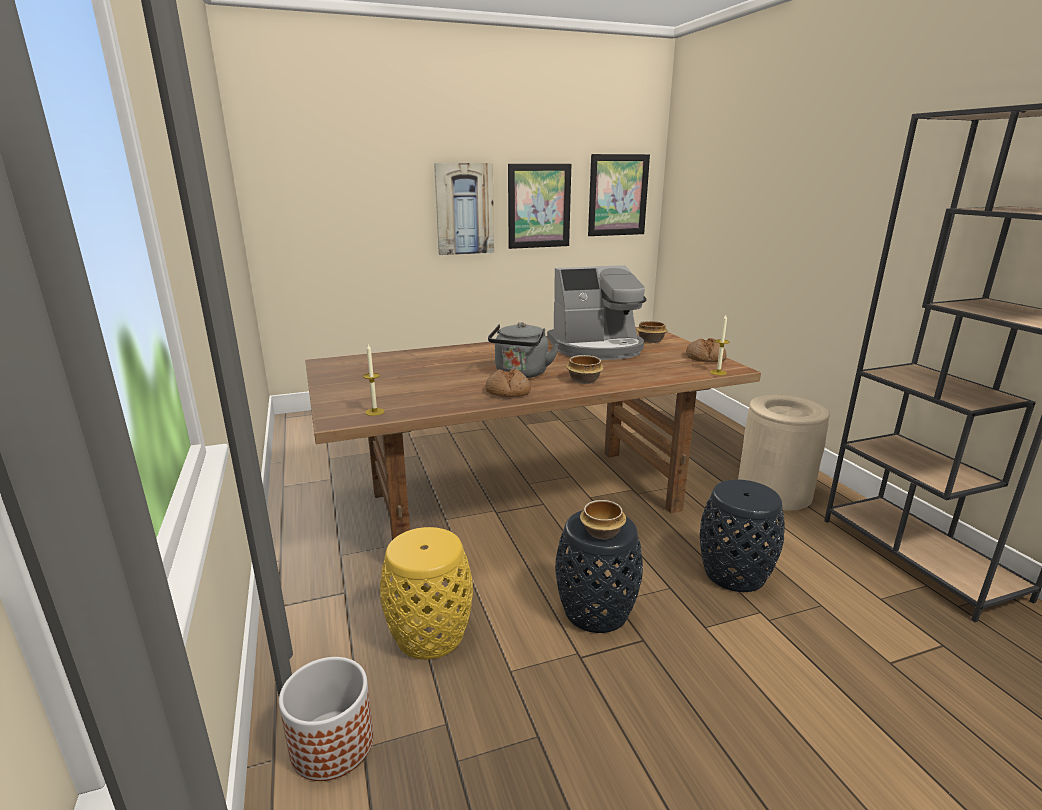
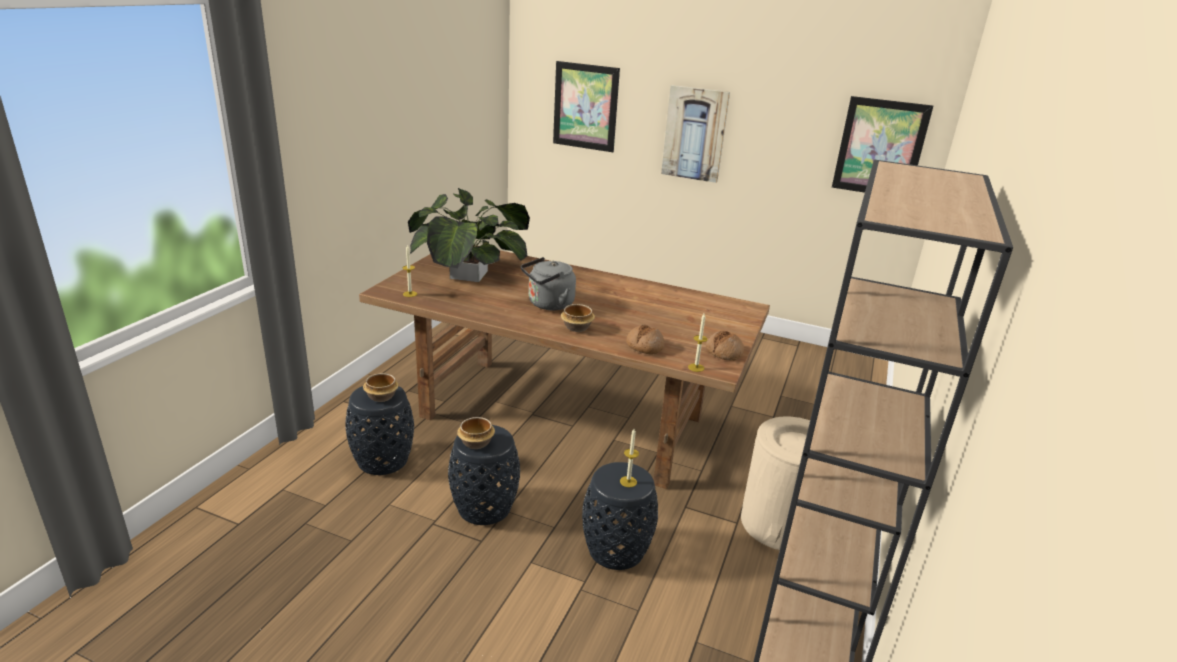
camera: 40 degrees right, 5 degrees up
(333, 744) = (275, 479): planter -> none
(393, 378) = (469, 274): none -> potted plant
(430, 635) = (382, 460): yellow stool -> black stool
(508, 392) = (508, 314): bread -> bread (644, 346)
(539, 206) = (777, 144): picture -> picture (585, 106)
(597, 348) = (658, 306): coffee machine -> none
(650, 341) = (721, 318): bowl -> bowl (381, 397)
(752, 493) = (628, 481): none -> candle

